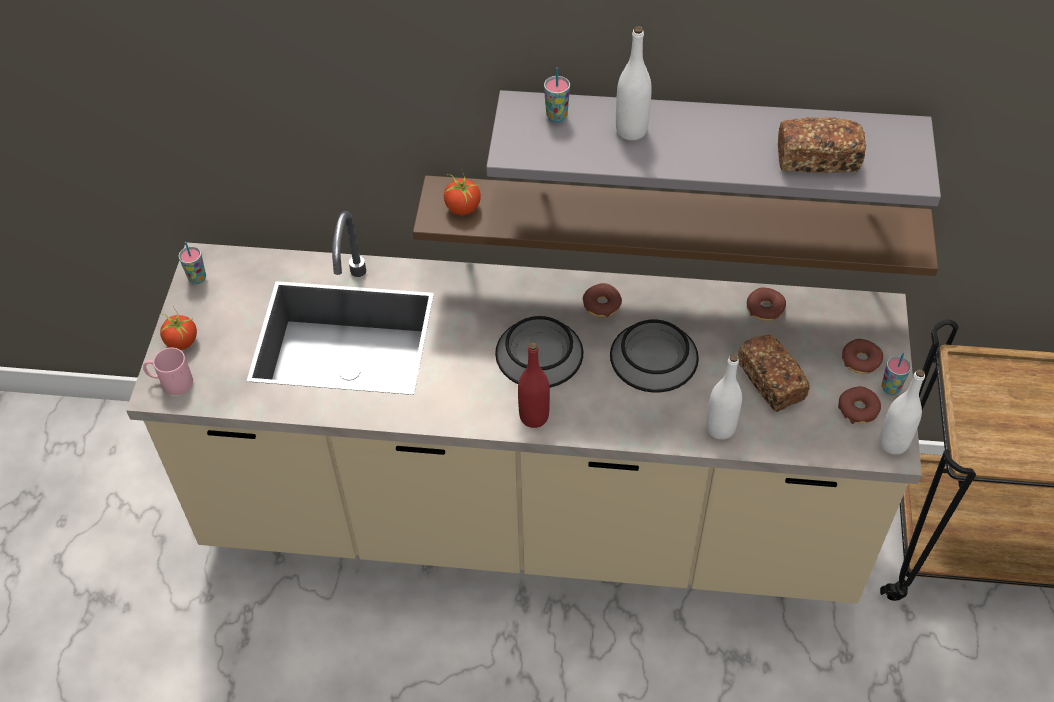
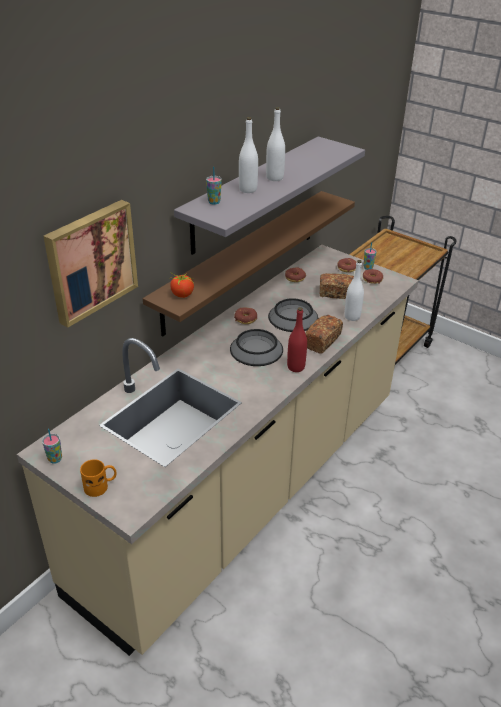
camera: 60 degrees left, 15 degrees down
(170, 382) = (129, 504): pink mug -> none
(181, 342) = (101, 486): tomato -> orange mug
(325, 90) = (90, 261): none -> picture
(817, 158) = (316, 161): bread -> bread (322, 341)
(893, 443) = (397, 279): white bottle -> white bottle (274, 178)

